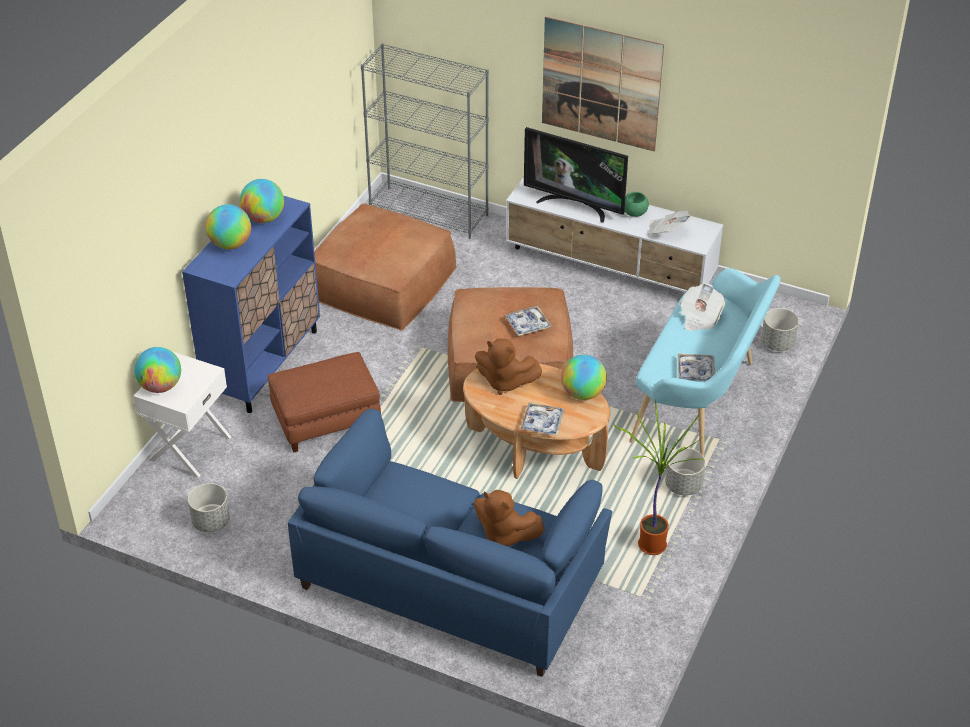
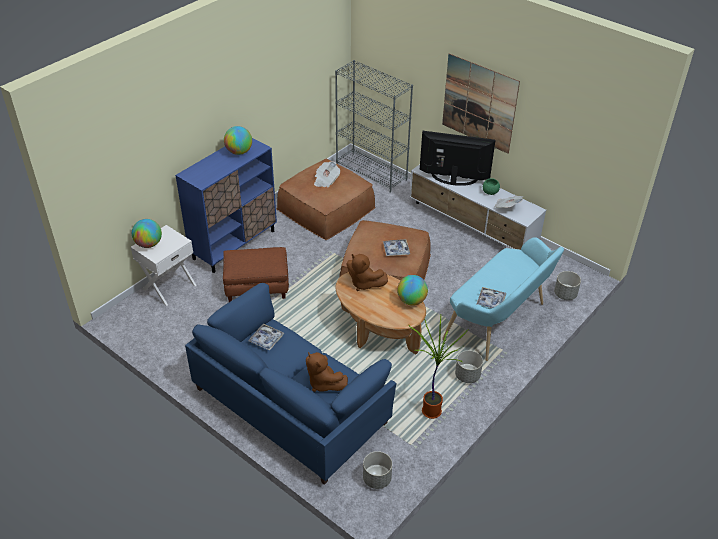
camera: 15 degrees right, 0 degrees up
(211, 521) = (161, 334): grey planter -> grey planter (377, 479)
(230, 244) = (211, 164): globe -> none
(542, 423) = (377, 315): tray -> tray (266, 339)
(575, 205) = (453, 181): television -> television turned 150 degrees clockwise
(699, 317) = (507, 266): newspaper -> newspaper (326, 180)

